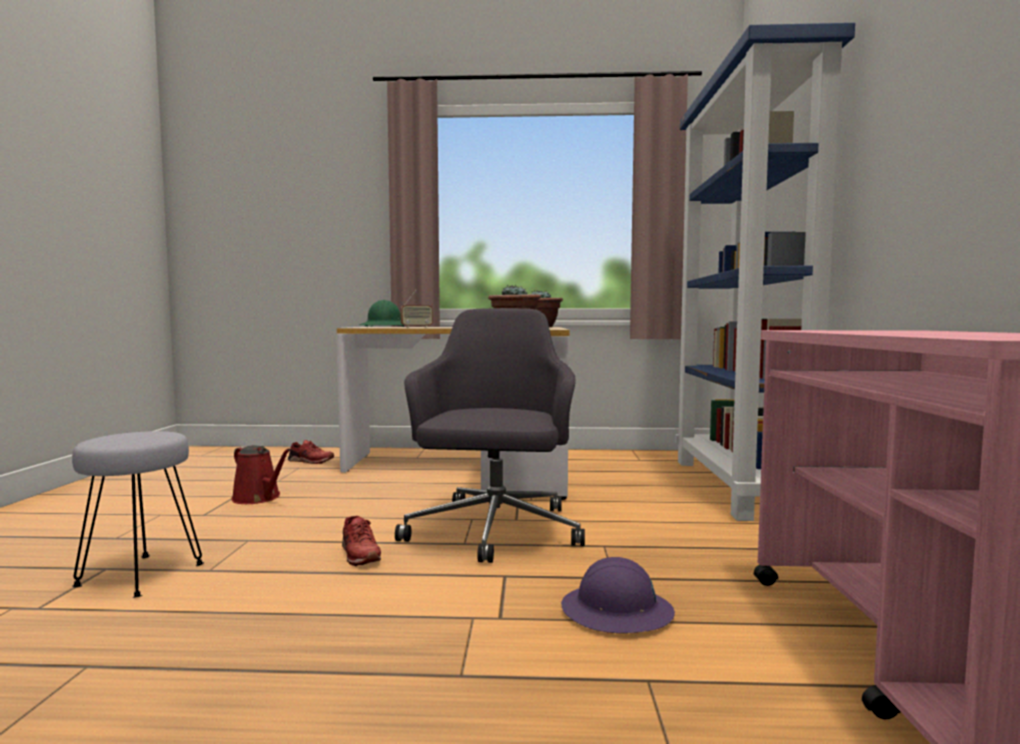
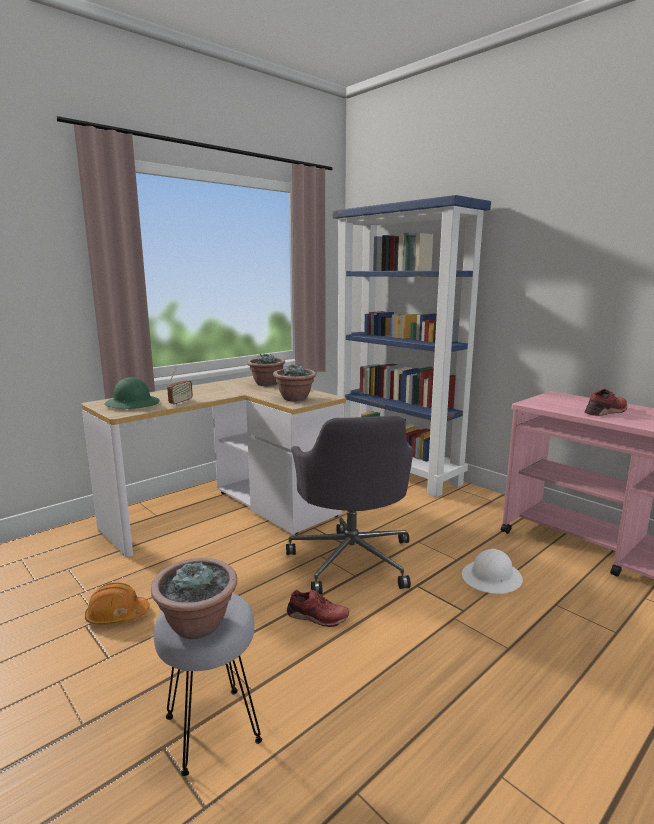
camera: 45 degrees left, 10 degrees up
(111, 439) = (198, 625): none -> potted plant
(259, 498) = (117, 615): red watering can -> orange hard hat
(310, 461) = (59, 556): red shoe -> red shoe (606, 411)
(494, 531) = (352, 559): grey office chair -> grey office chair turned 150 degrees counterclockwise
(617, 612) = (492, 578): purple hard hat -> white hard hat

